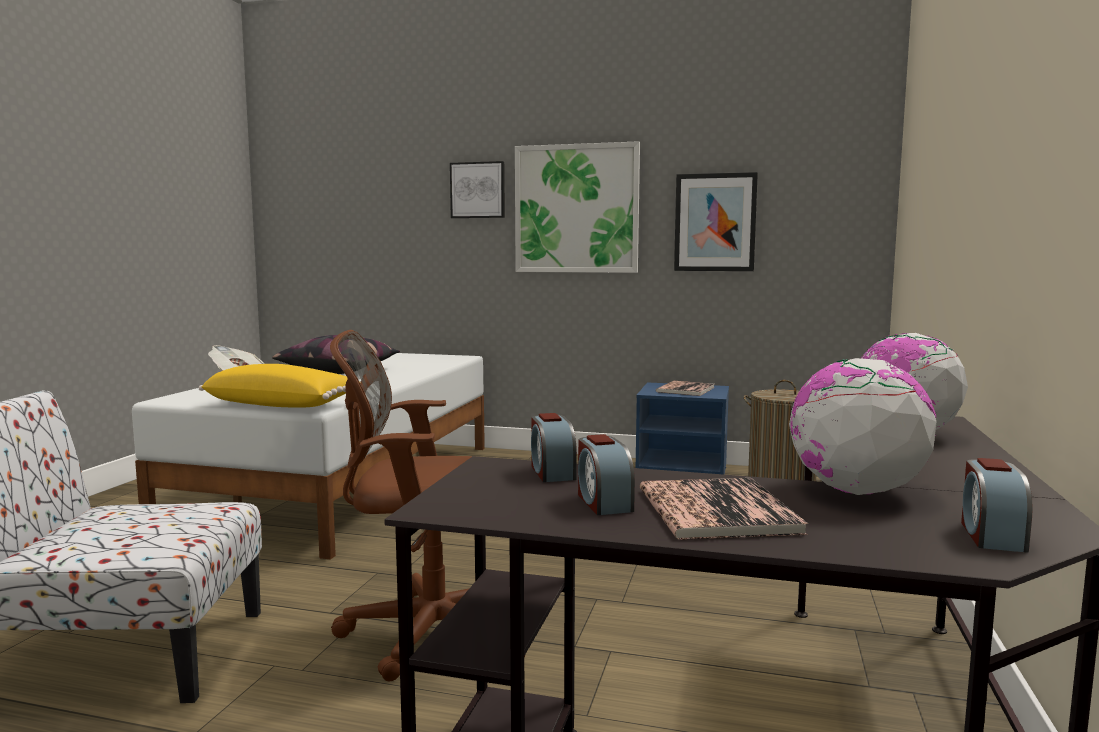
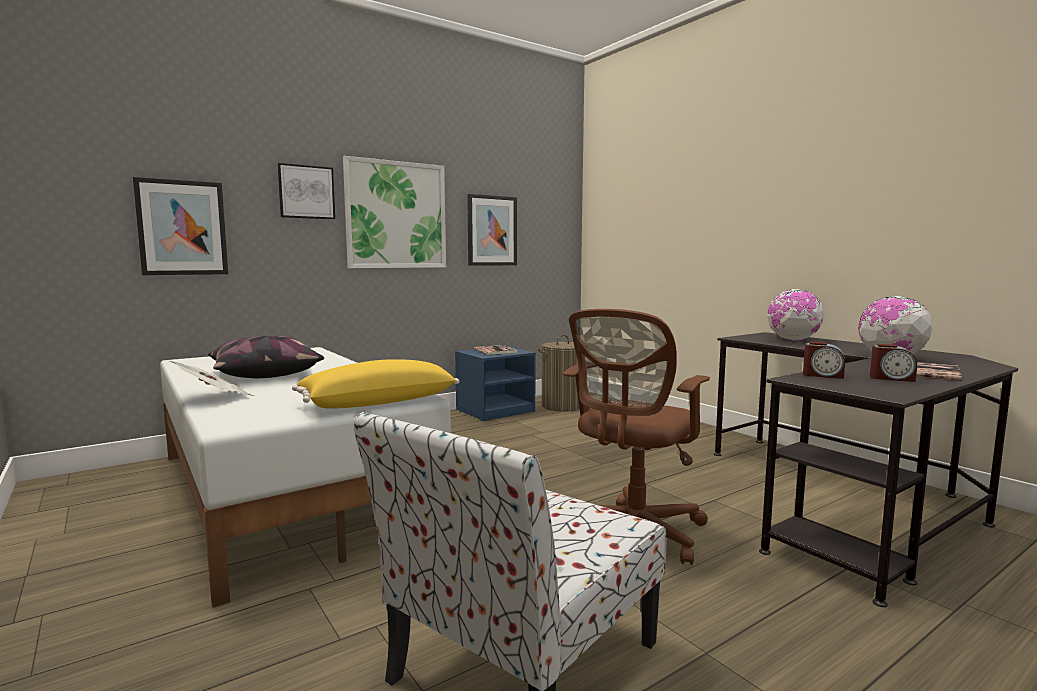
camera: 50 degrees left, 0 degrees up
(372, 232) = (182, 228): none -> picture
(991, 535) = (963, 360): alarm clock -> none

